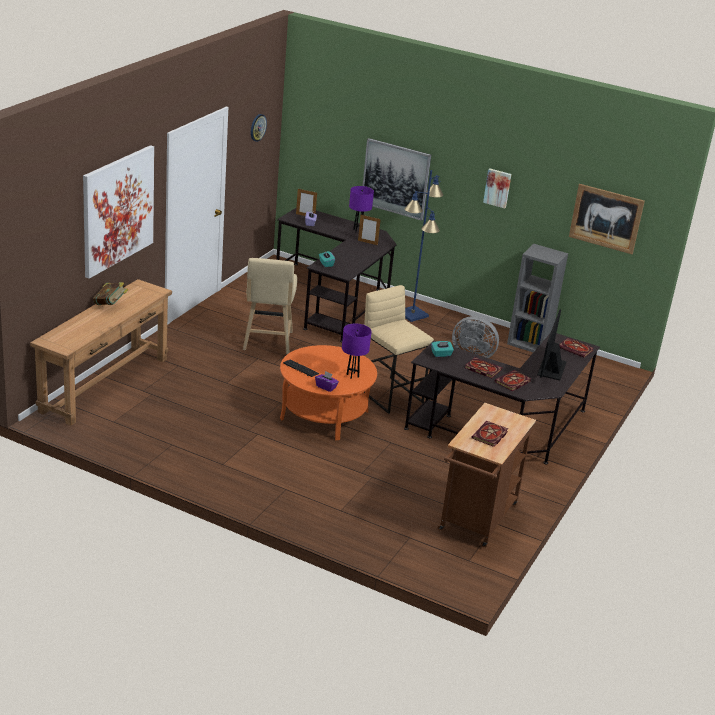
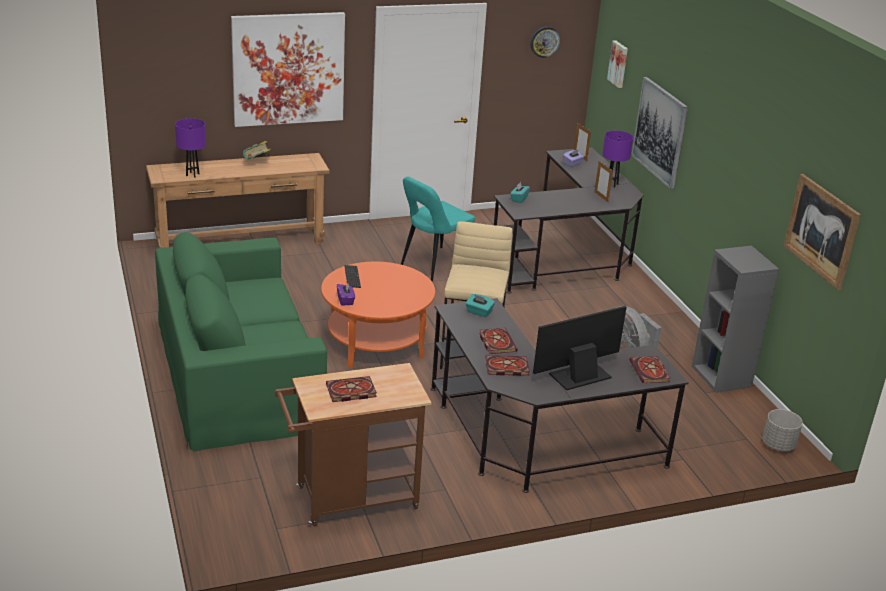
camera: 45 degrees right, 0 degrees up
(267, 342) = (434, 265): beige stool -> turquoise chair
(278, 481) = (237, 373): none -> green sofa
(352, 375) = (389, 302): purple table lamp -> purple table lamp (192, 175)
(413, 314) = (629, 299): blue floor lamp -> none
(497, 187) = (734, 162): picture -> picture (619, 64)
(608, 371) = (778, 444): none -> grey planter

